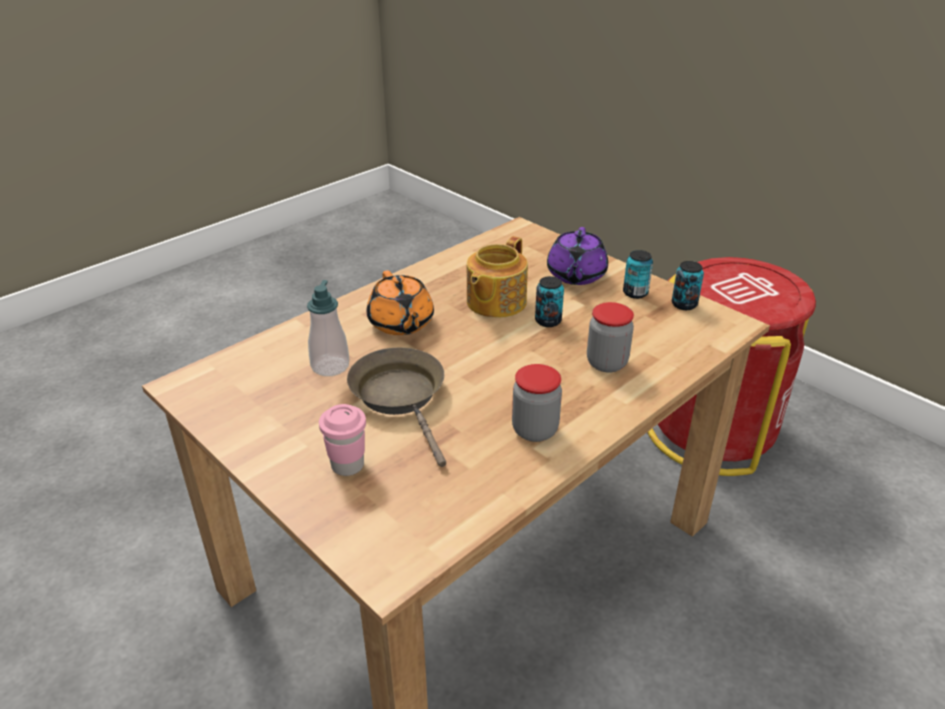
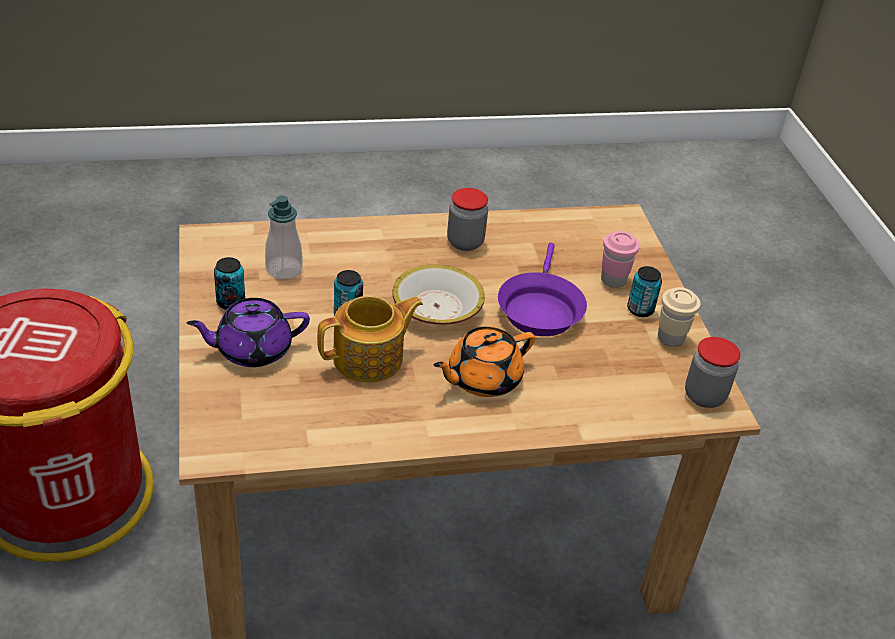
camera: 150 degrees left, 5 degrees up
(254, 428) = (670, 338): none -> beige cup
(330, 366) = (579, 365): soap dispenser -> soap dispenser (284, 269)
(401, 324) = (482, 379): orange teapot -> orange teapot turned 135 degrees counterclockwise
(401, 397) = (539, 308): brown frying pan -> purple frying pan
(490, 357) = (436, 307): none -> bowl
(575, 275) = (252, 349): purple teapot -> purple teapot turned 150 degrees counterclockwise
(606, 363) = (352, 258): jar -> jar (704, 396)
(684, 304) = (210, 271): can -> can (640, 309)

